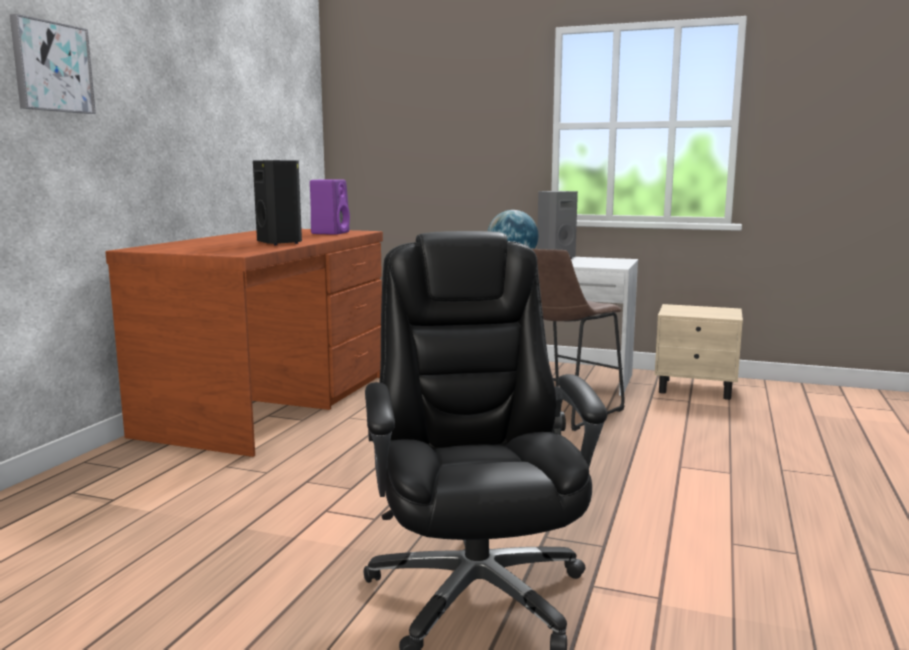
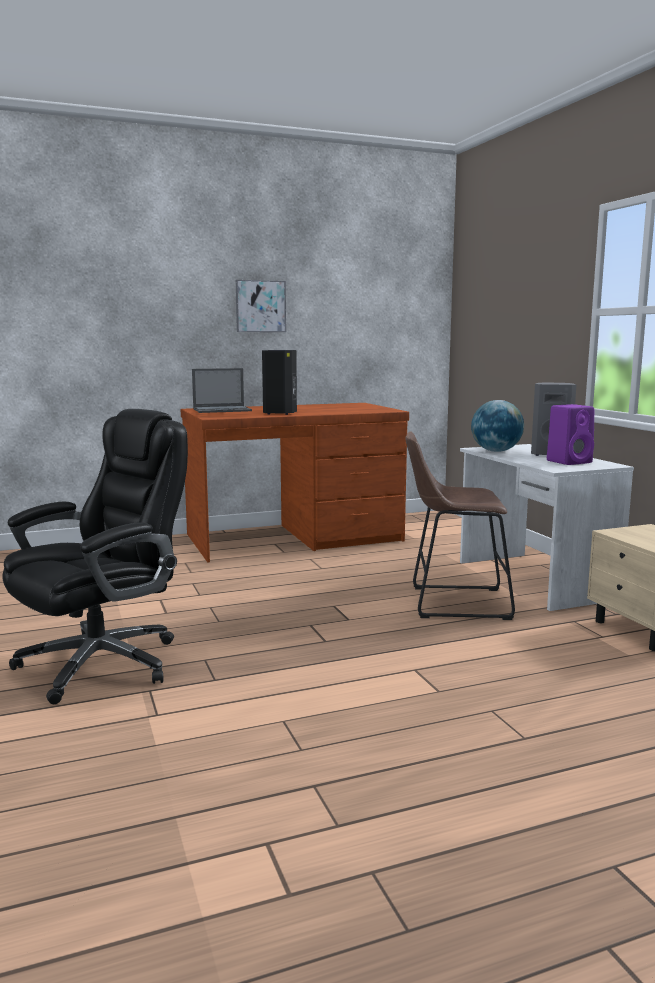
camera: 50 degrees right, 0 degrees up
(51, 67) = (150, 292): picture -> picture (260, 306)
(183, 246) = (223, 410): none -> laptop
(330, 233) = (363, 409): purple speaker -> purple speaker (569, 461)

